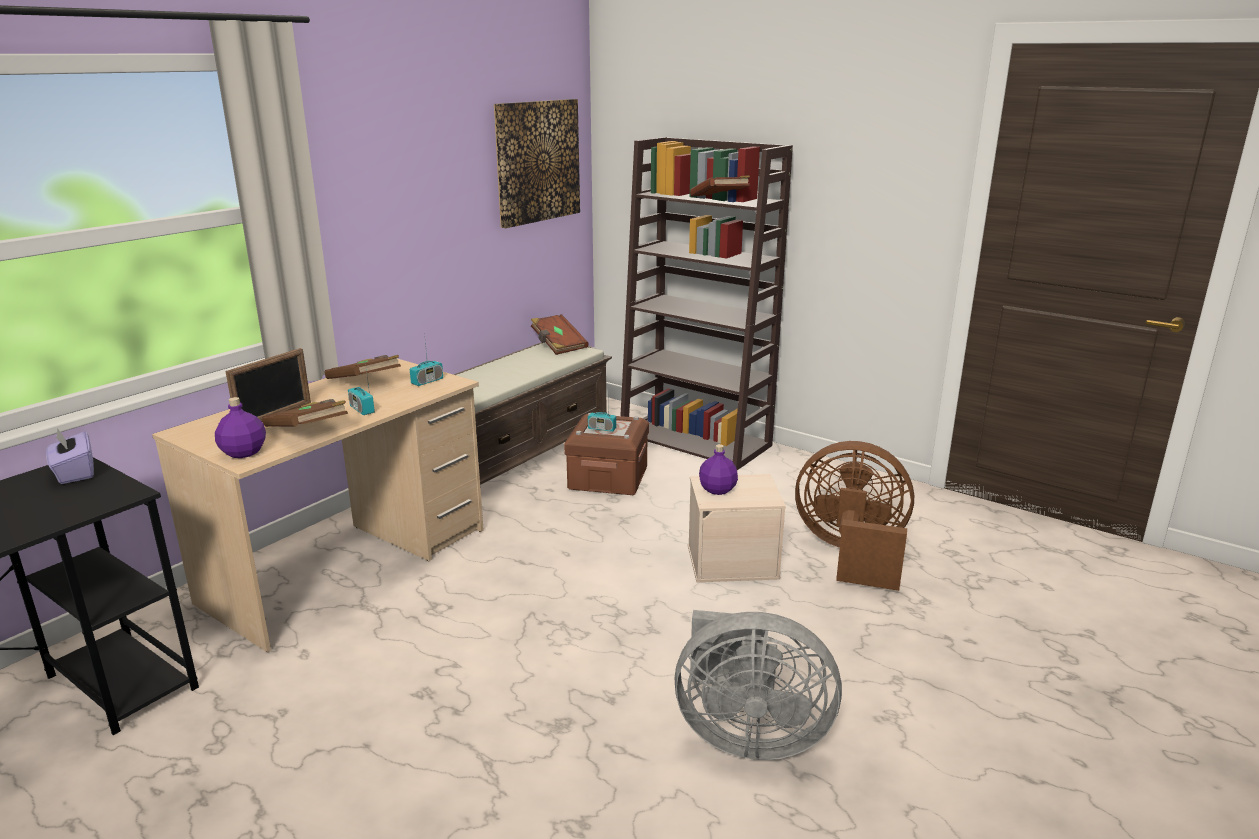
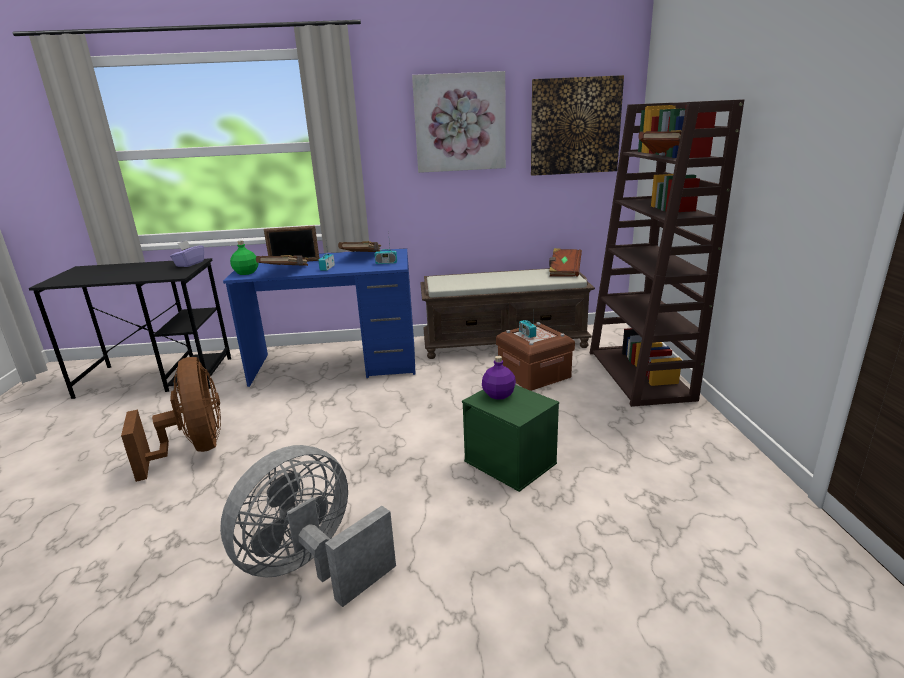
camera: 50 degrees right, 0 degrees up
(244, 452) = (246, 273): purple bottle -> green bottle
(349, 566) = (336, 365): beige desk -> blue desk
(422, 164) = (460, 123): none -> picture
(733, 561) = (511, 462): beige storage box -> green storage box
(747, 735) = (312, 567): grey fan -> grey fan turned 75 degrees clockwise
(851, 554) = (608, 508): brown fan -> brown fan (194, 449)

